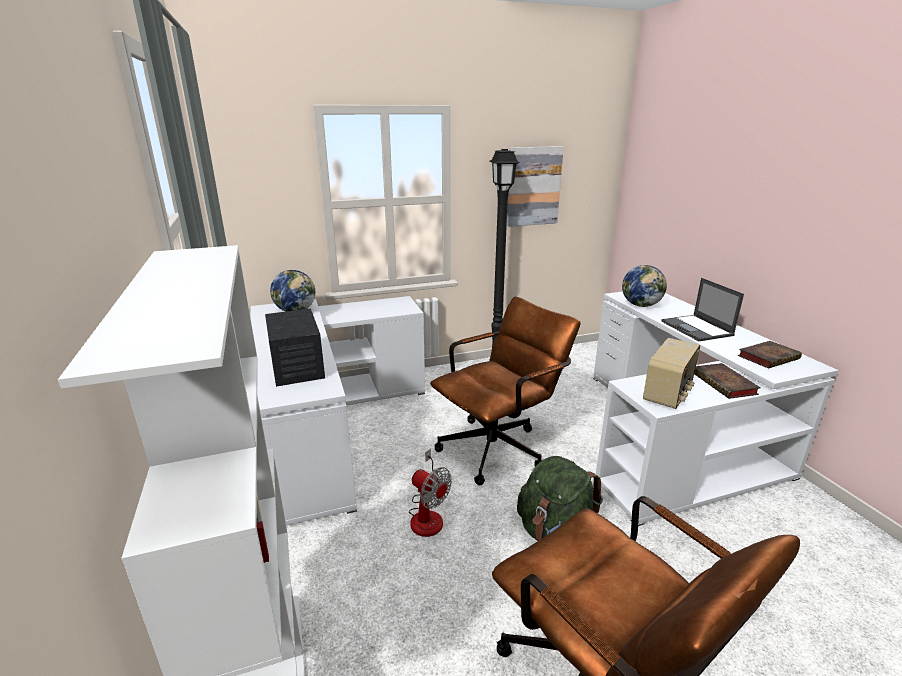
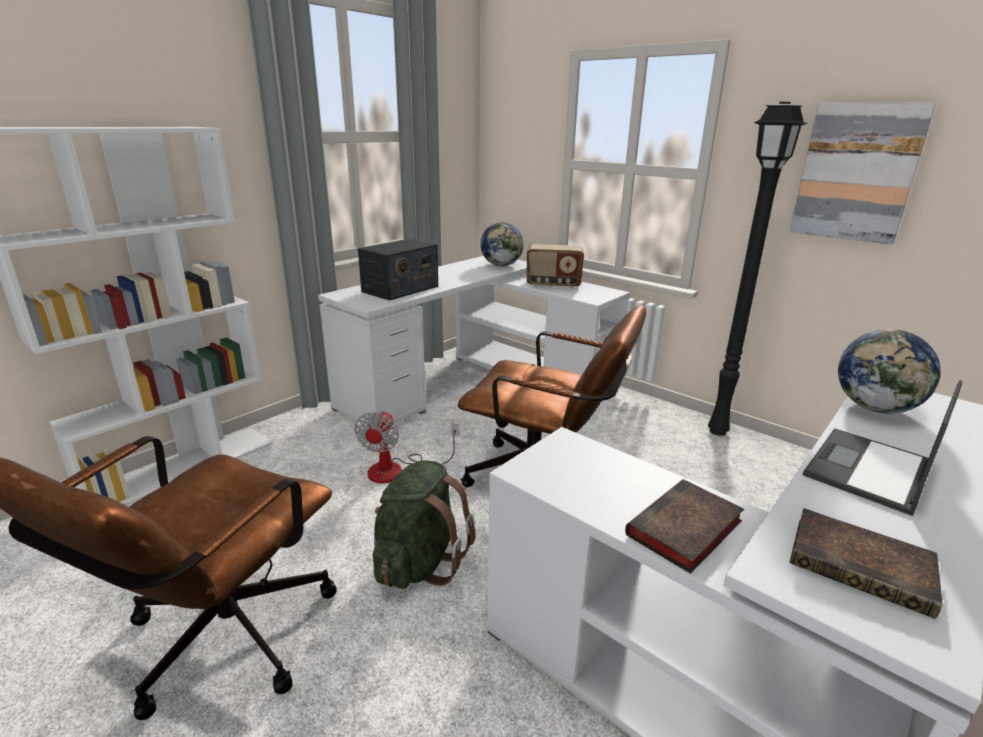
camera: 60 degrees right, 0 degrees up
(668, 394) = (573, 475): radio -> radio (553, 285)

